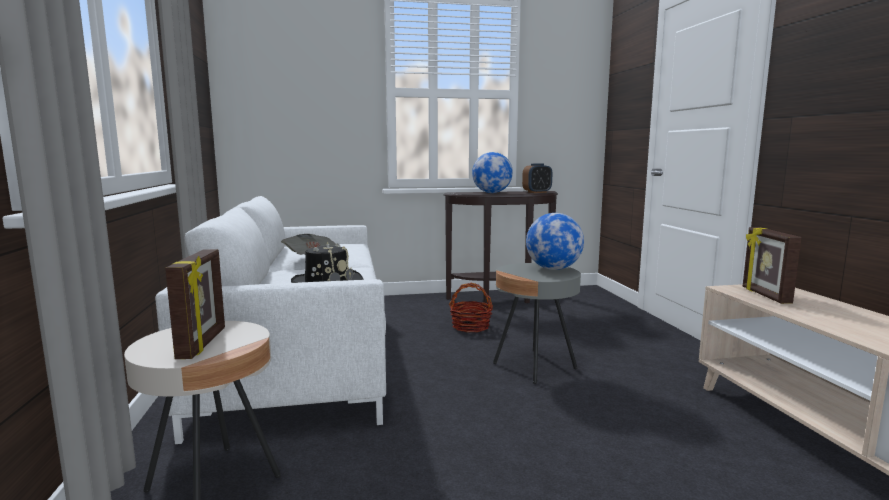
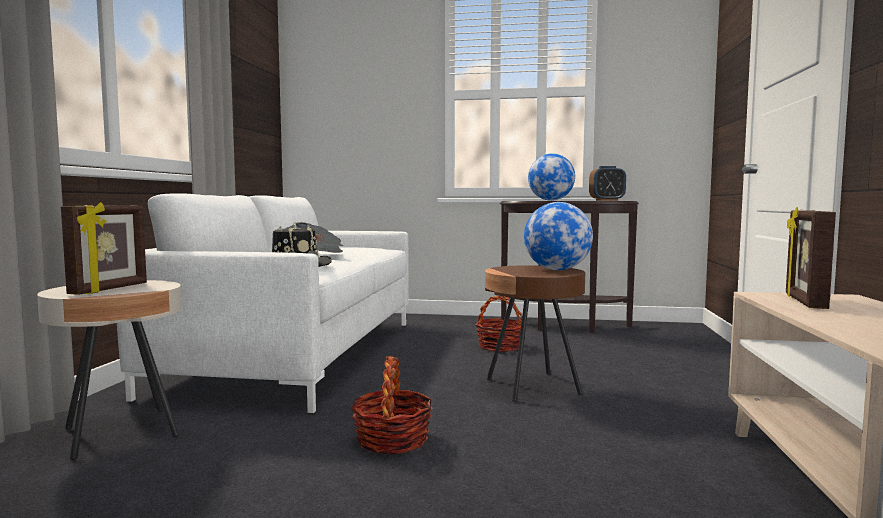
camera: 20 degrees right, 5 degrees down
(478, 440) = (392, 440): none -> basket
(534, 366) = (532, 387): grey side table -> brown side table

